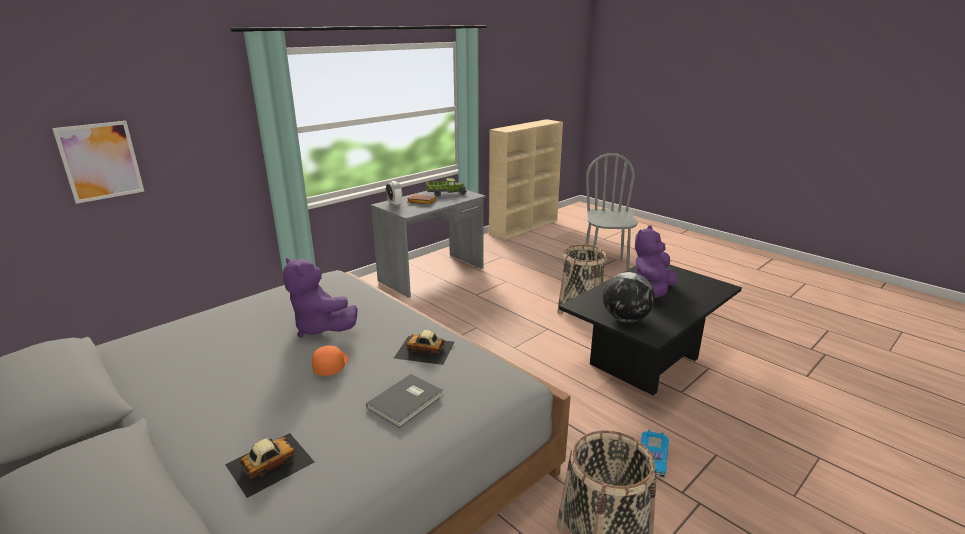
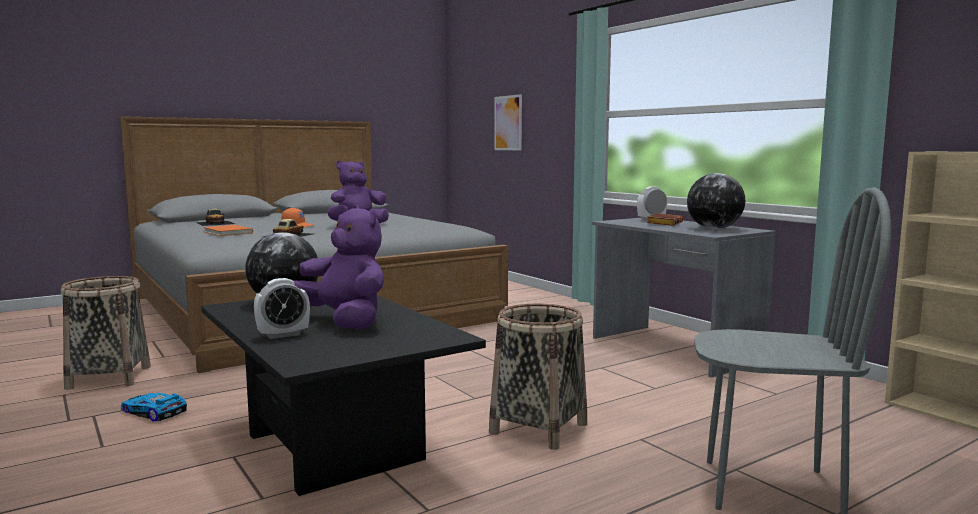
camera: 100 degrees right, 15 degrees down
(407, 402) = (227, 232): grey book -> orange book
(446, 194) = (714, 228): toy truck -> globe
(691, 301) = (283, 335): none -> alarm clock

